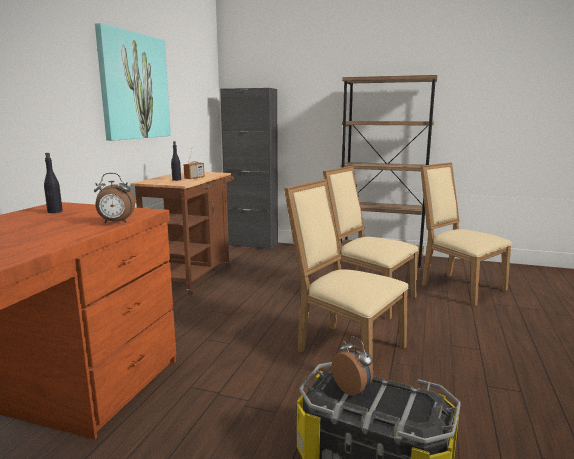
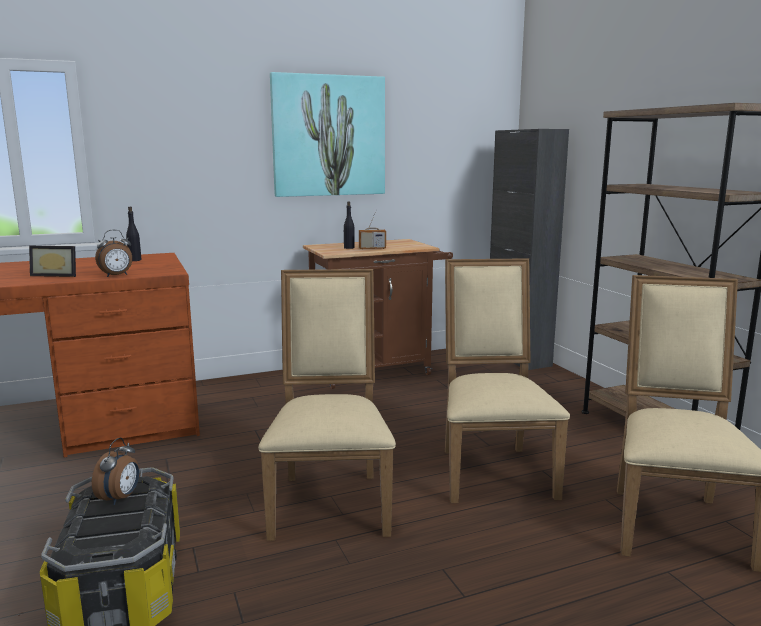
camera: 50 degrees right, 0 degrees up
(44, 235) = (57, 275): none -> picture frame
(115, 222) = (117, 276): alarm clock -> alarm clock turned 75 degrees counterclockwise

